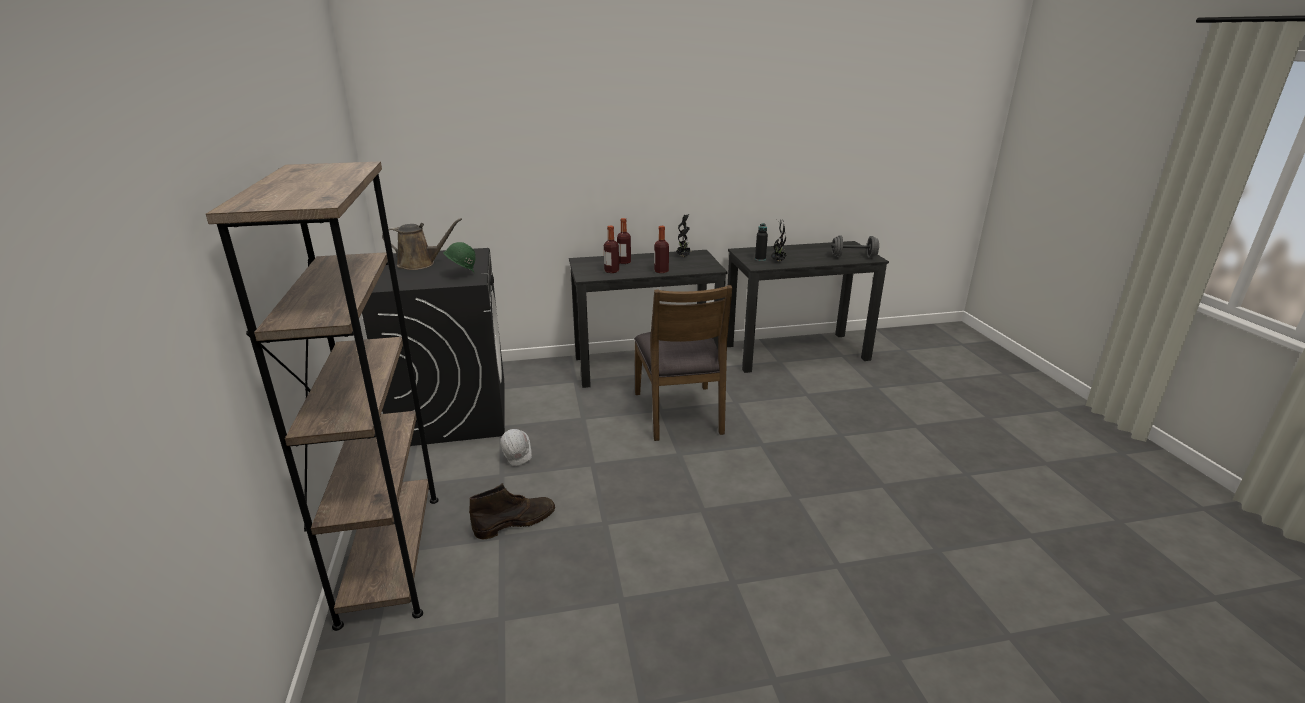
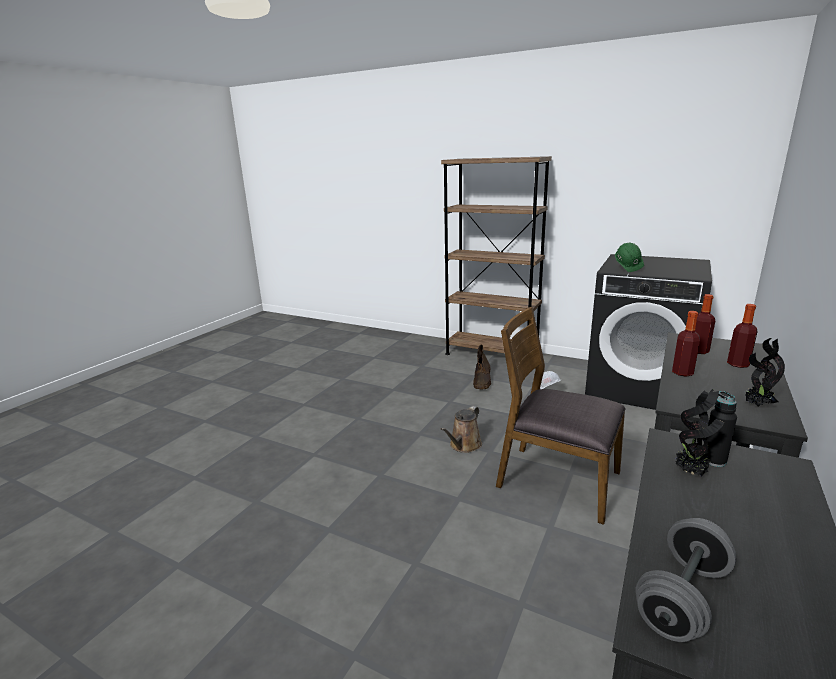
camera: 130 degrees right, 5 degrees down
(420, 264) = (668, 265): brown watering can -> brown watering can (464, 445)

